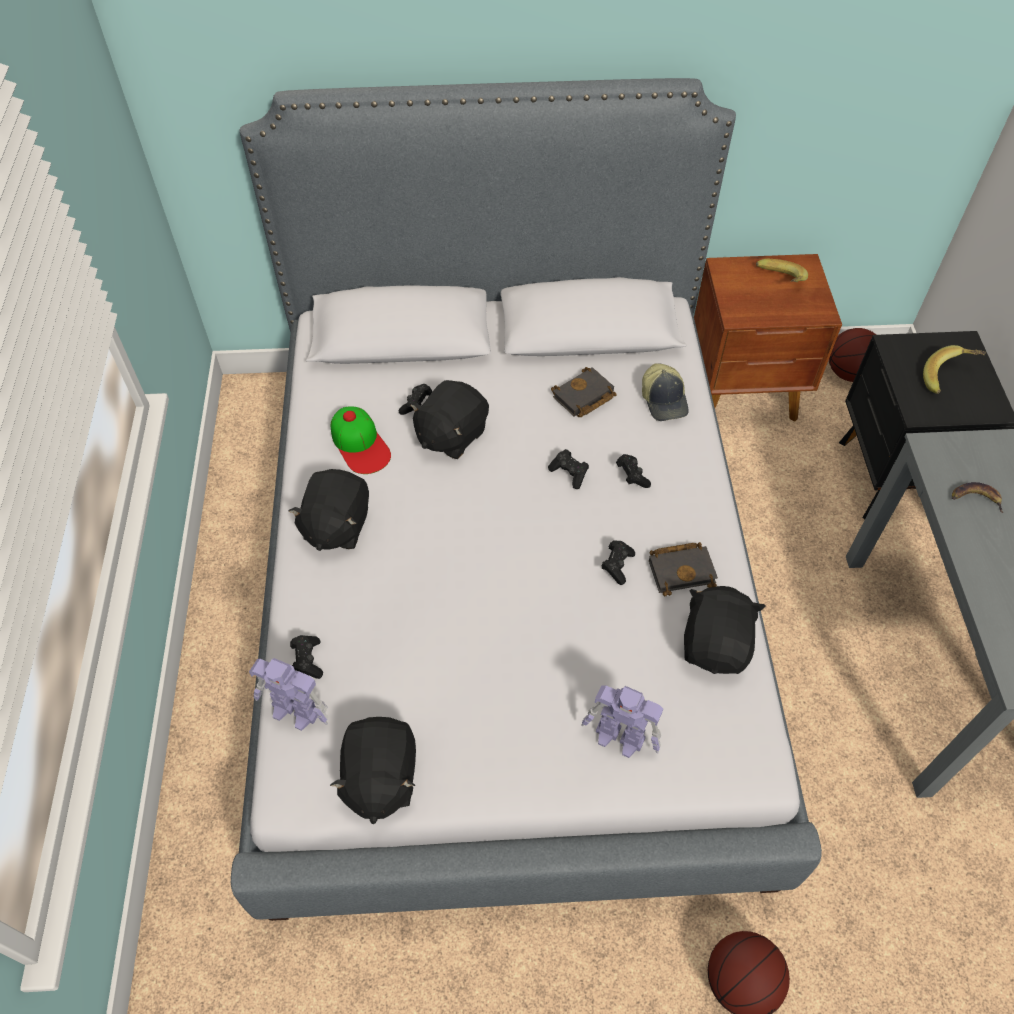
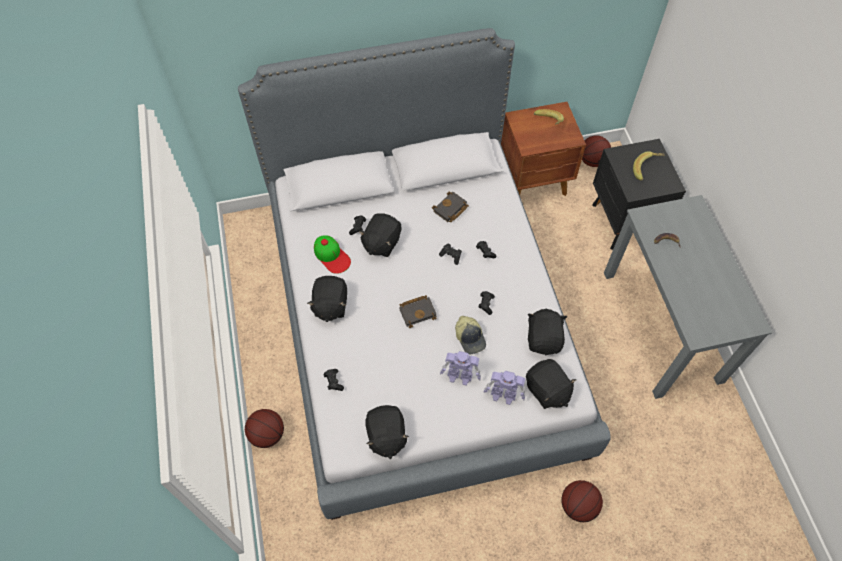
camera: 10 degrees left, 5 degrees up
(198, 743) = (267, 434): none -> basketball
(296, 711) = (335, 409): toy robot -> toy robot (460, 376)
(664, 400) = (495, 205): cap -> cap (470, 337)
(682, 569) = (520, 301): black book -> black book (418, 311)
(706, 742) = (547, 390): none -> black plush toy

